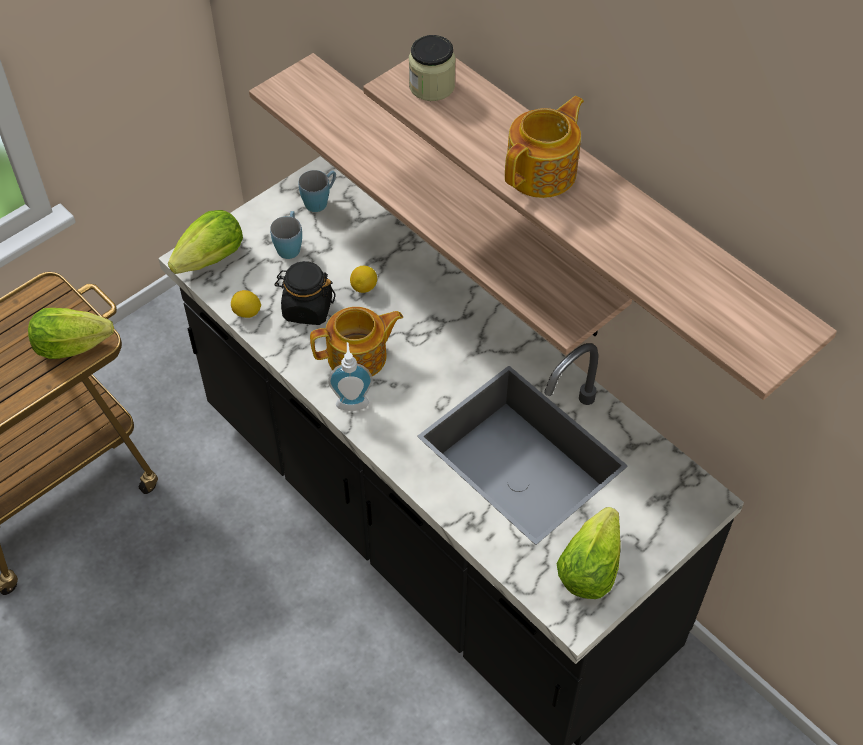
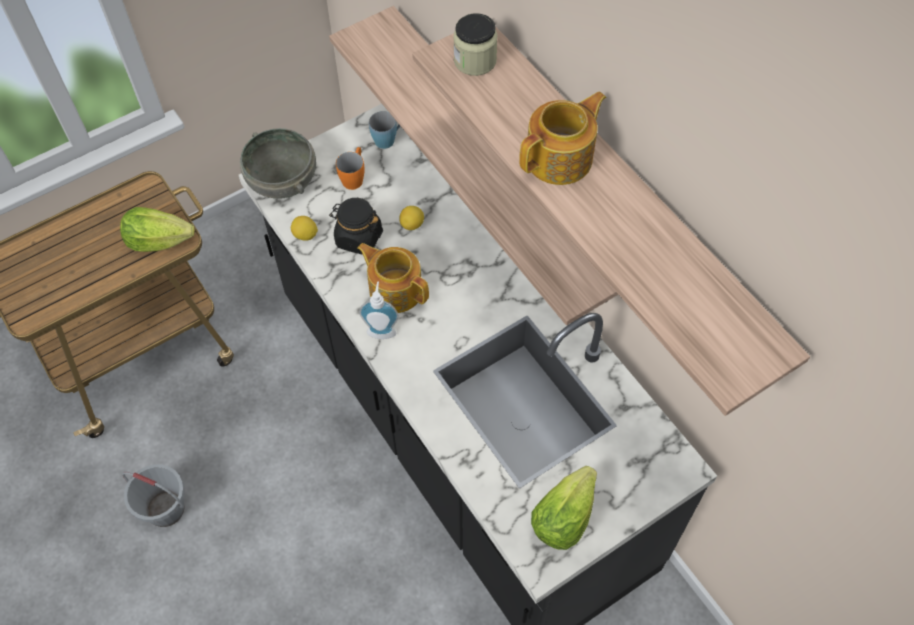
camera: 10 degrees right, 5 degrees up
(105, 662) = (165, 509): none -> grey bucket
(211, 259) = (284, 181): lettuce -> grey bowl
(290, 245) = (354, 177): blue mug -> orange mug
(359, 357) = (395, 289): teapot -> teapot turned 135 degrees counterclockwise

